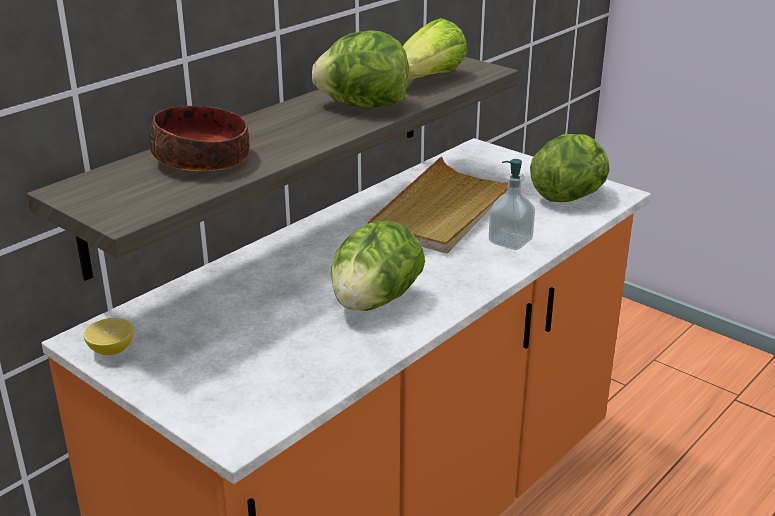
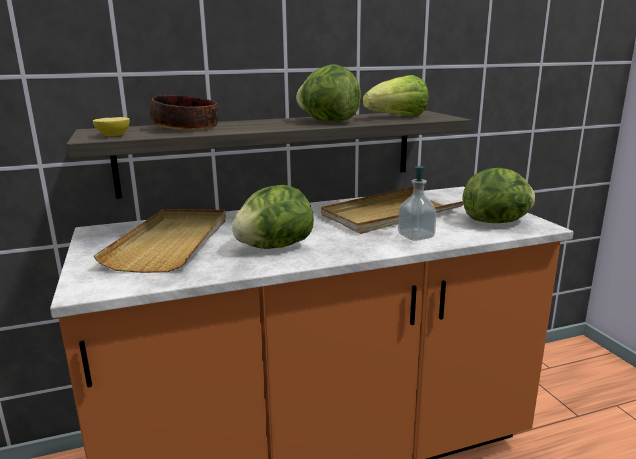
camera: 30 degrees right, 10 degrees down
(112, 350) = (97, 237): lemon -> lemon (113, 136)
(235, 330) = (172, 242): none -> beige tray

